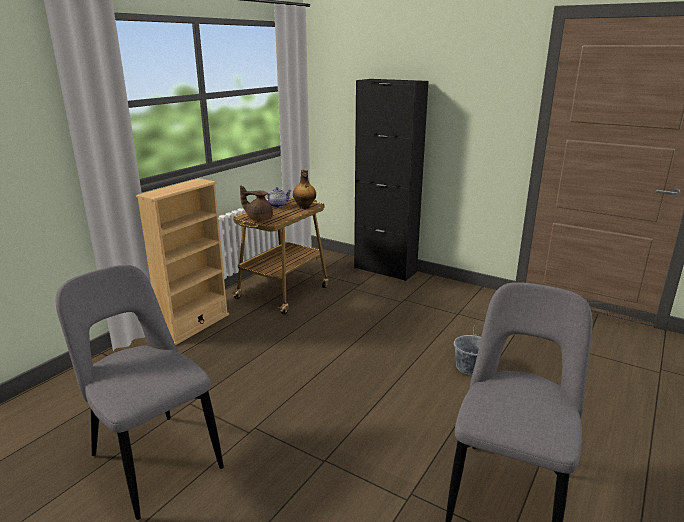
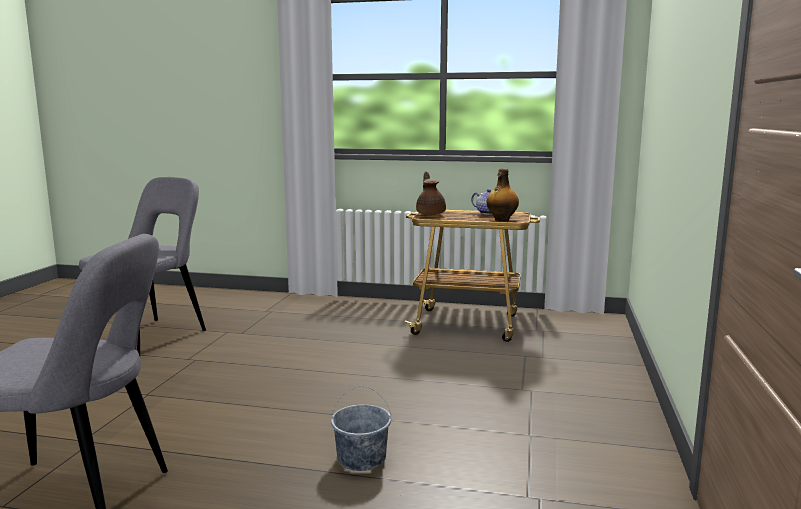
camera: 70 degrees right, 10 degrees down
(195, 326) = (357, 308): beige bookcase -> none
(385, 270) = (618, 366): black cabinet -> none

